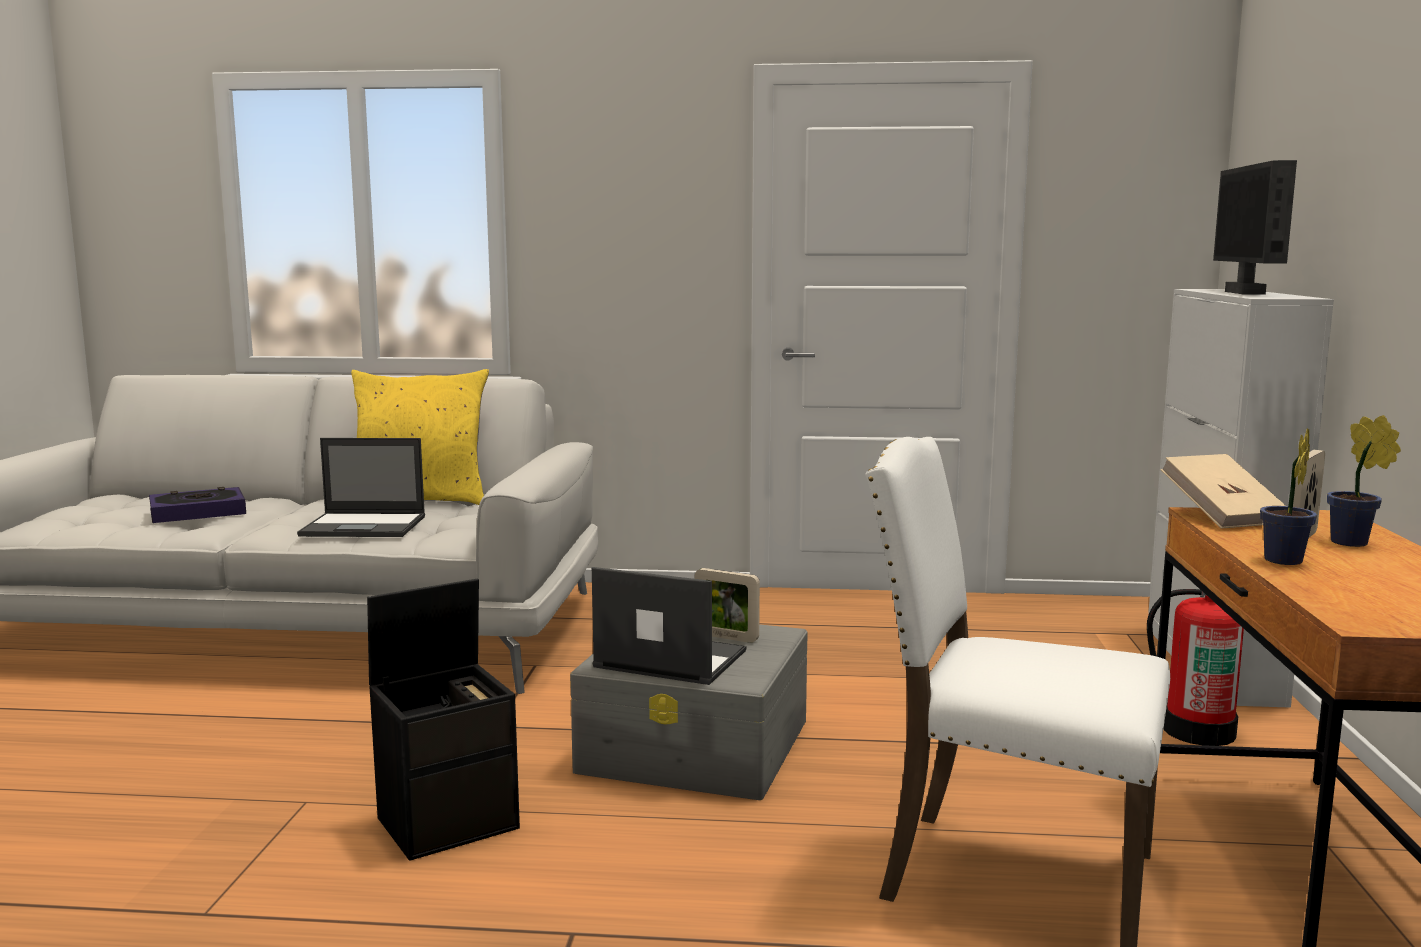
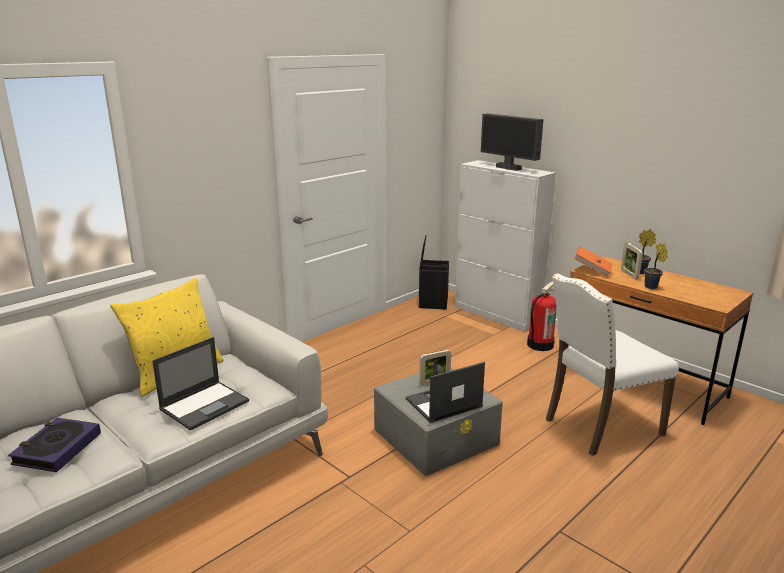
camera: 50 degrees left, 10 degrees up
(450, 821) = (435, 527): black storage box -> black storage box (432, 302)
(1222, 516) = (592, 270): beige book -> orange book

